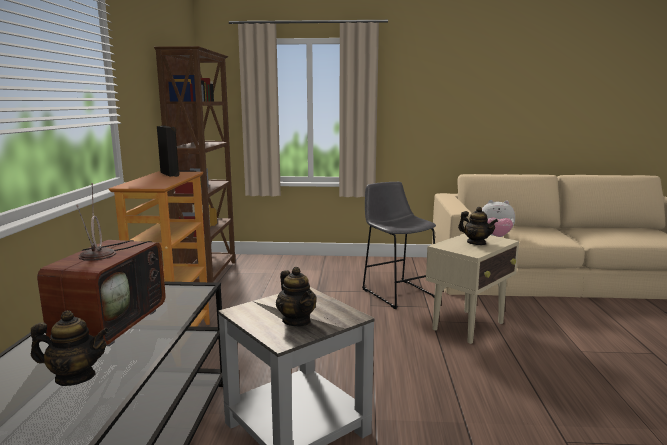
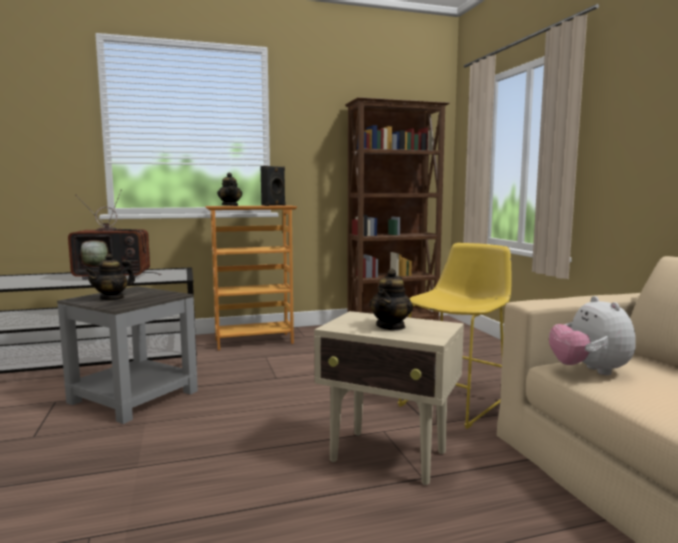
camera: 70 degrees right, 5 degrees down
(75, 377) = (45, 281): teapot -> teapot (230, 205)
(397, 292) = (456, 401): grey stool -> yellow stool

